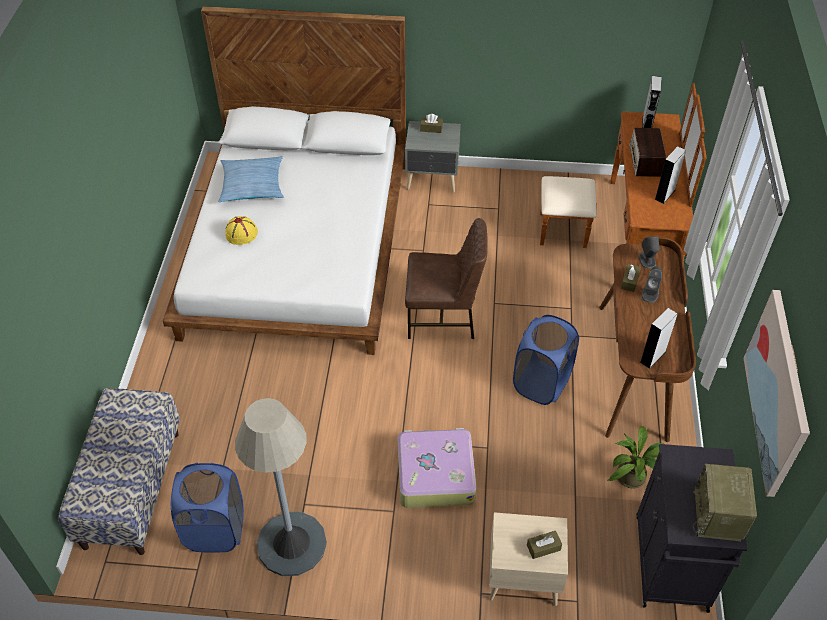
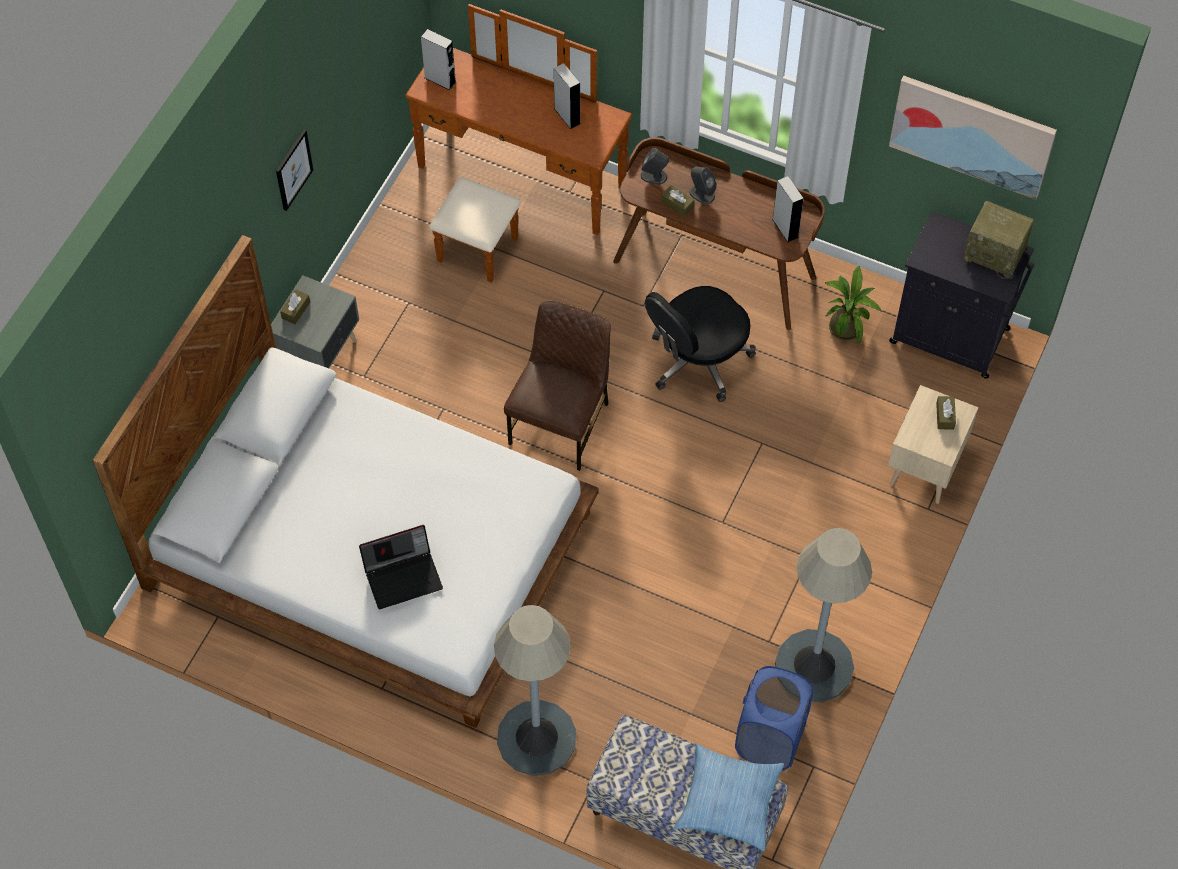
camera: 70 degrees left, 10 degrees up
(176, 378) = (537, 738): none -> grey floor lamp
(241, 233) = (403, 576): yellow hat -> laptop
(252, 185) = (313, 545): pillow -> pillow (728, 801)
(434, 474) = (777, 504): suitcase -> none
(481, 33) = (293, 169): none -> picture
(541, 383) = (697, 360): blue laundry basket -> black office chair
(645, 161) = (504, 110): radio -> none

